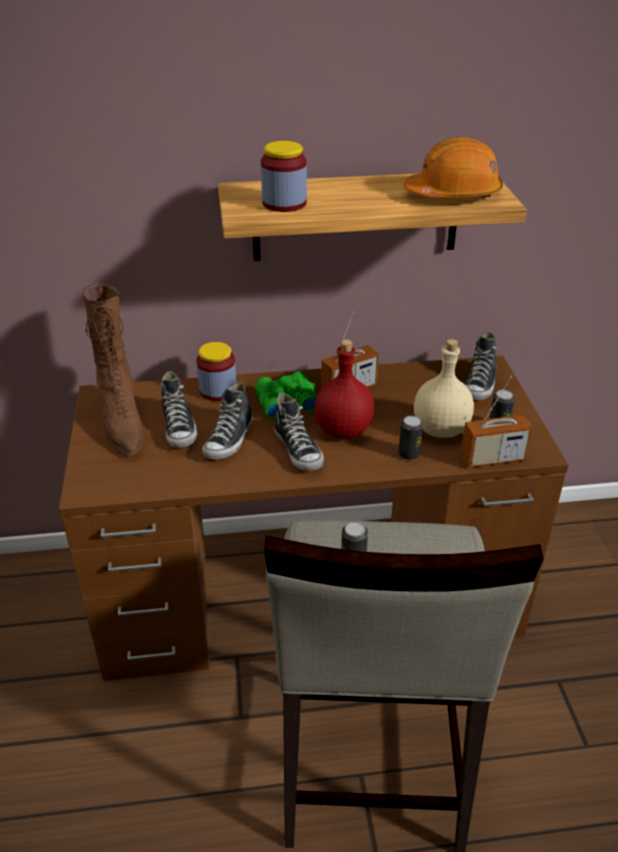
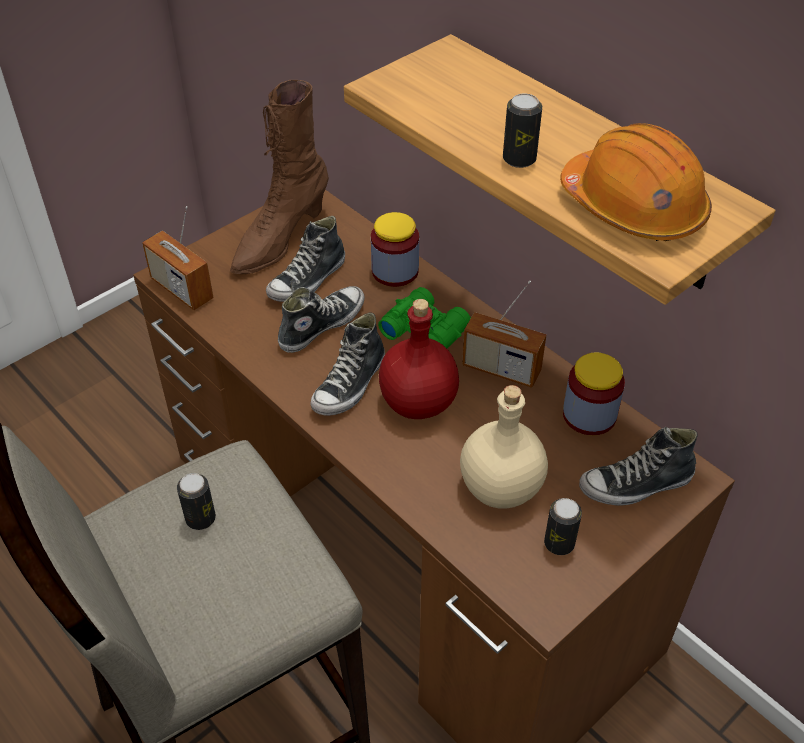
camera: 55 degrees right, 10 degrees up
(229, 440) = (321, 325): shoe -> shoe turned 150 degrees clockwise
(284, 203) = (444, 98): jar -> jar (589, 415)
(408, 454) = (425, 480): can -> can (519, 159)
(492, 458) = (488, 564): radio -> radio (182, 289)

